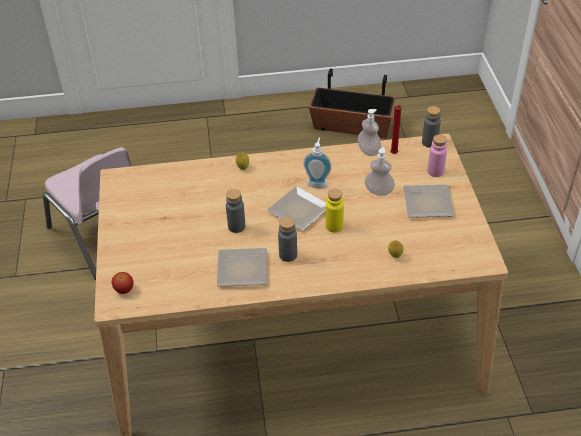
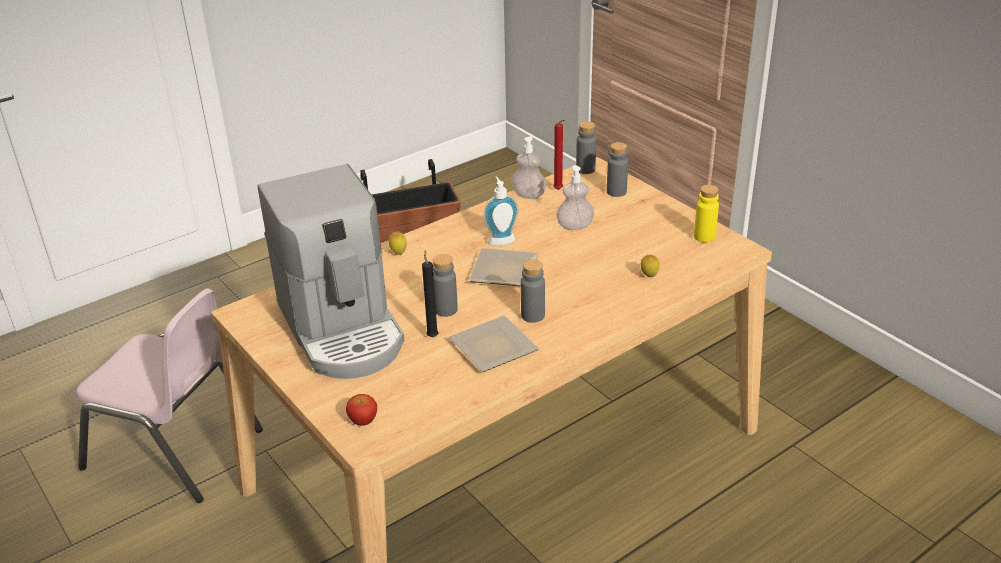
camera: 30 degrees left, 10 degrees down
(163, 215) = (342, 329): none -> coffee machine
(212, 244) = (432, 336): none -> black candle
(334, 226) = (558, 272): yellow bottle -> yellow bottle (704, 237)
(426, 205) = (636, 222): plate -> none
(435, 171) = (616, 192): pink bottle -> grey bottle

